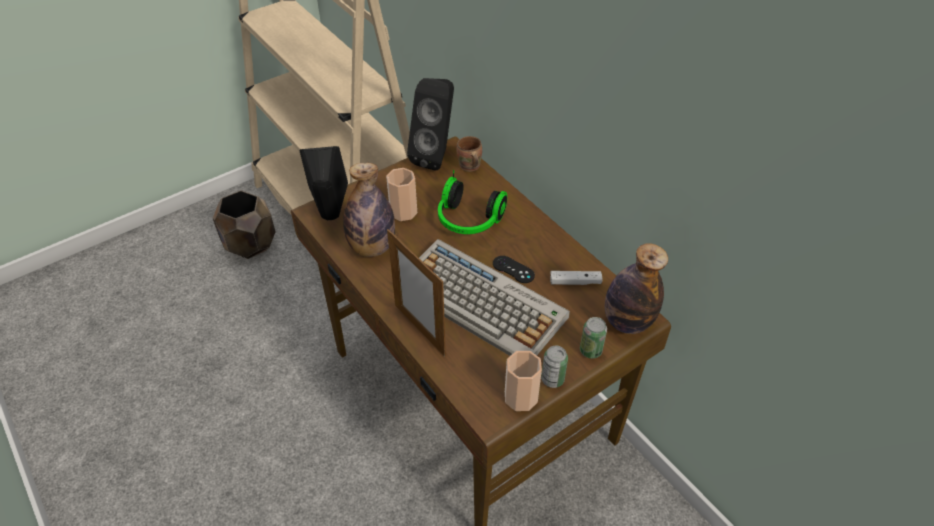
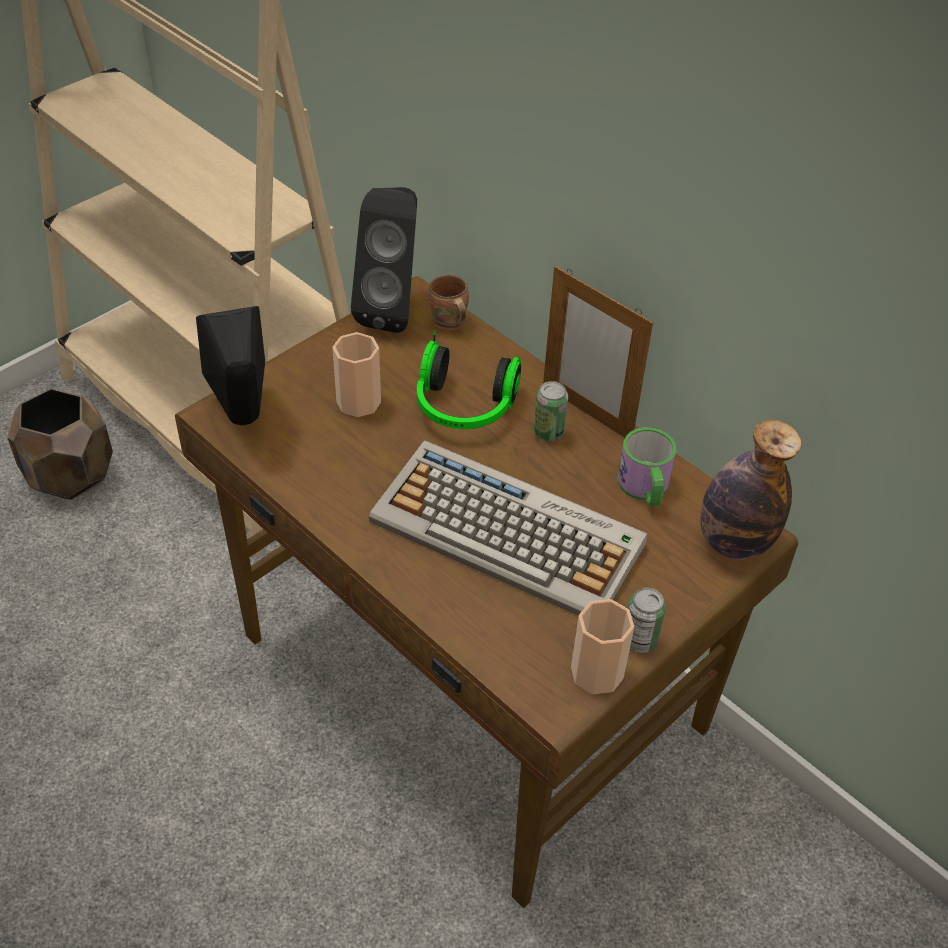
camera: 10 degrees left, 0 degrees up
(372, 247) = (320, 462): bottle -> none
(419, 329) = (421, 585): picture frame -> picture frame (586, 412)
(513, 269) = (548, 478): black game controller -> none
(575, 282) = (645, 489): white game controller -> mug
(590, 350) = (688, 591): can -> can (548, 432)

